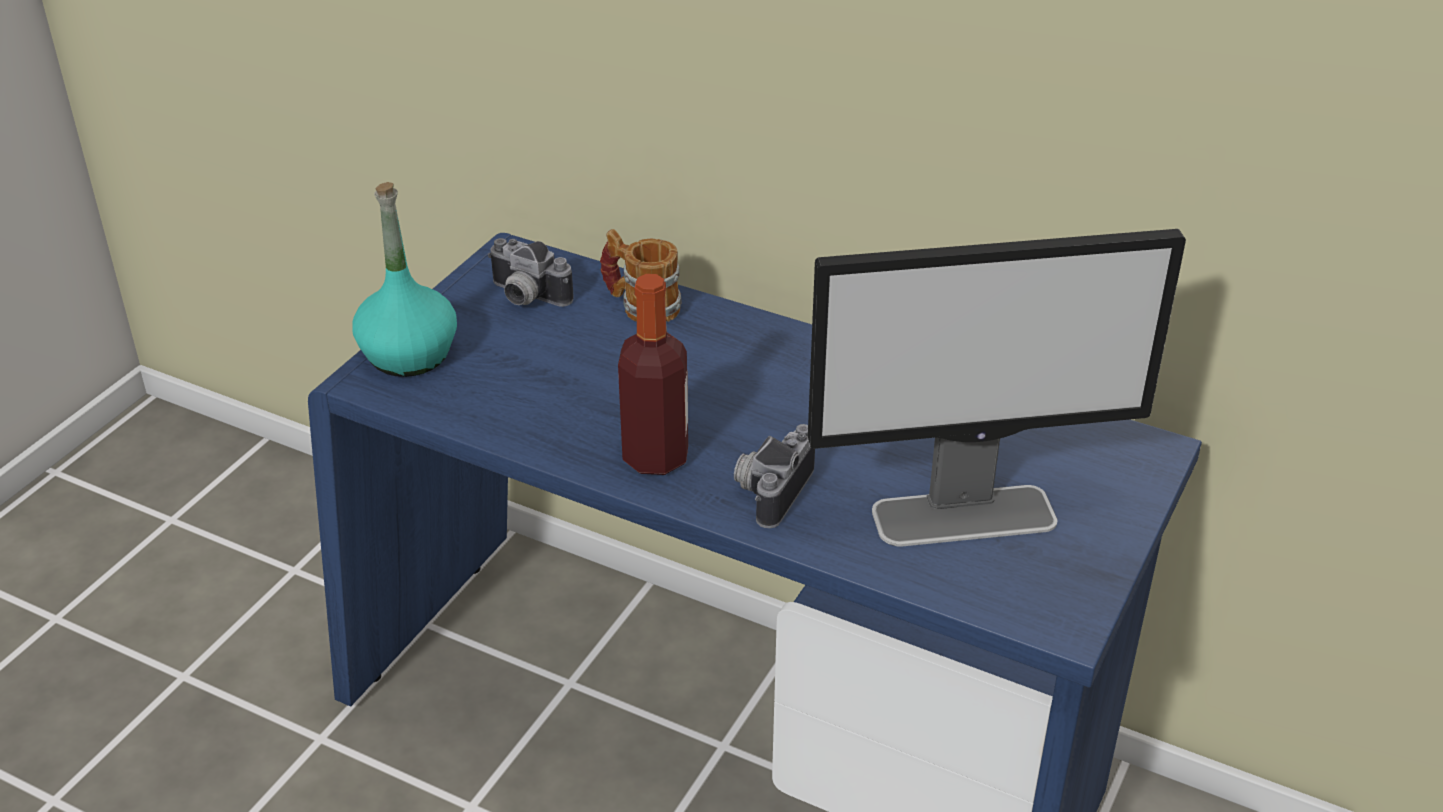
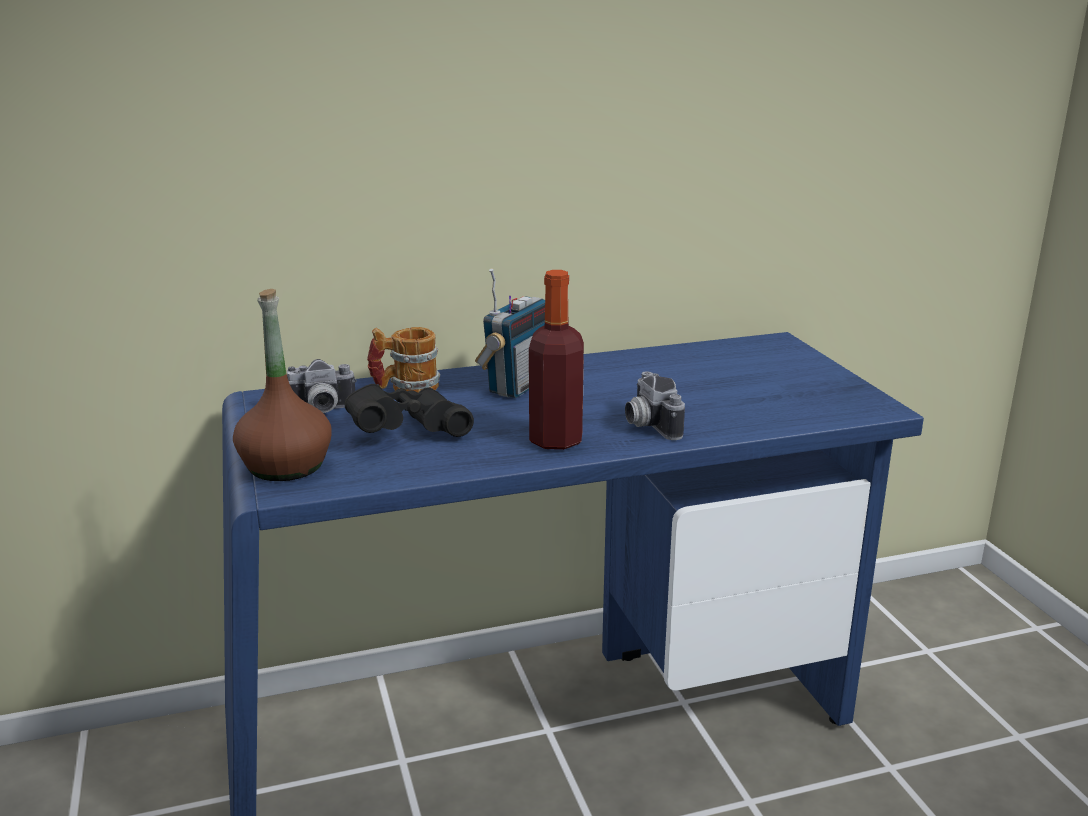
camera: 45 degrees left, 15 degrees down
(408, 355) = (285, 466): turquoise bottle -> brown bottle
(552, 368) = (406, 432): none -> black binoculars
(742, 361) = (517, 386): none -> radio
(966, 516) = (757, 393): monitor -> none

